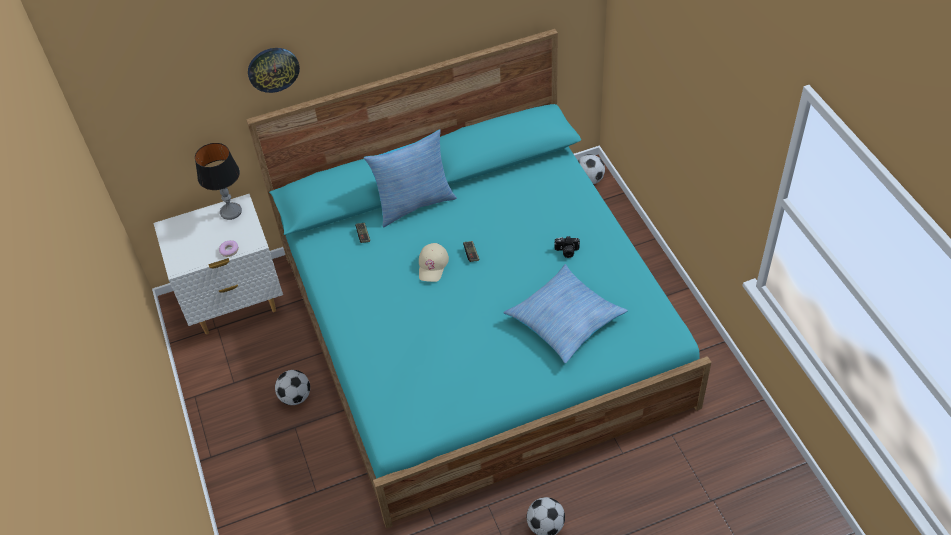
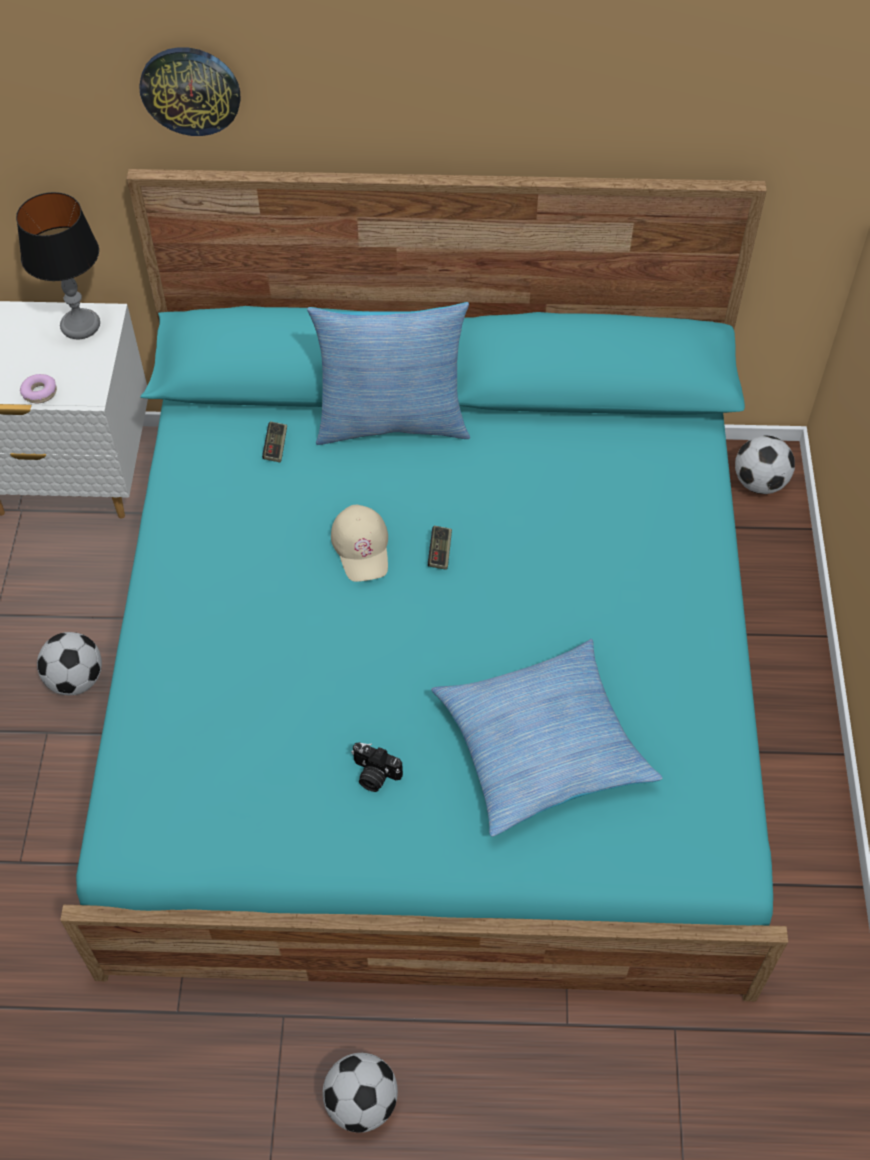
camera: 20 degrees right, 5 degrees up
(433, 265) = (362, 547): beige cap -> beige cap turned 45 degrees counterclockwise
(567, 251) = (613, 614): camera -> camera (374, 775)

